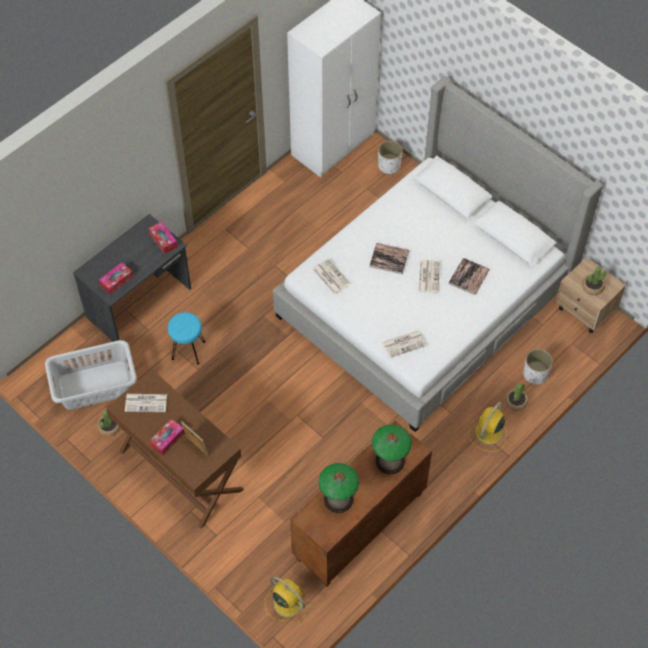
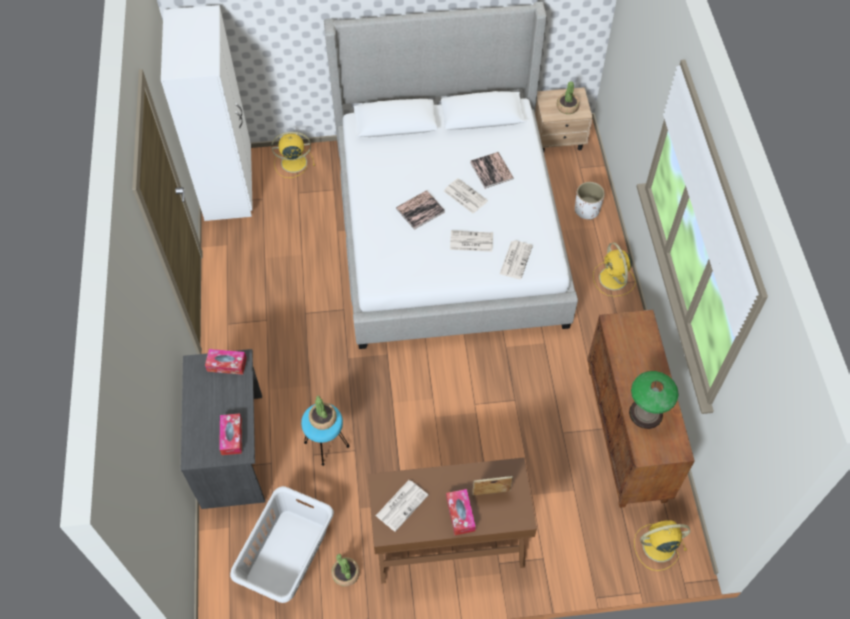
camera: 50 degrees left, 0 degrees up
(330, 276) = (396, 264): newspaper -> newspaper (470, 242)
(389, 166) = (292, 162): white planter -> yellow fan
(390, 461) = (638, 346): table lamp -> none
(516, 402) = (601, 240): potted plant -> potted plant (323, 418)

